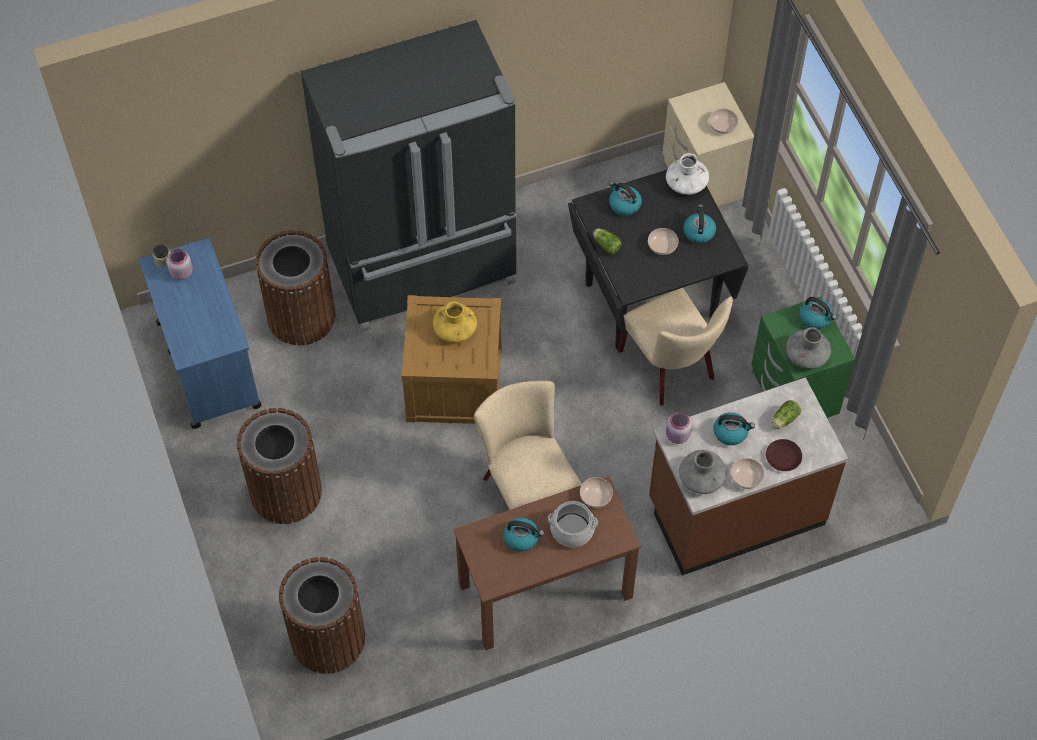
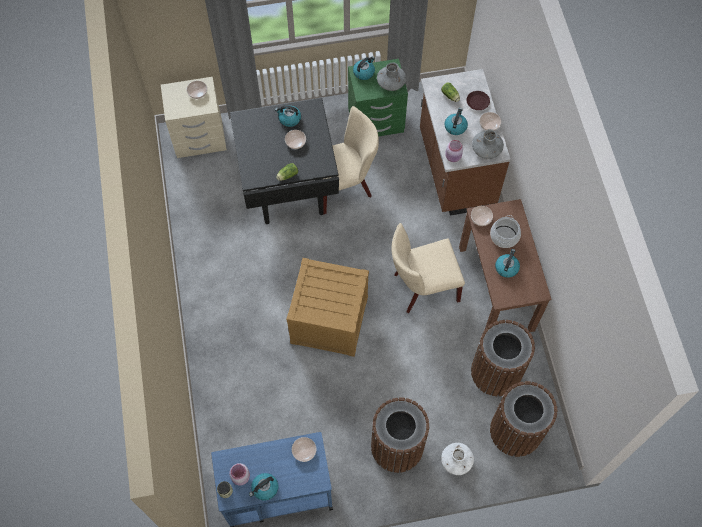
camera: 80 degrees left, 5 degrees up
(221, 333) = (304, 451): none -> bowl
(301, 316) = (249, 418): brown trash can -> brown trash can (496, 372)
(424, 268) = (228, 326): black fridge -> none
(455, 329) = (321, 291): yellow vase -> none
(624, 204) = (256, 159): kettle -> kettle (264, 488)
(686, 183) = (247, 118): white vase -> white vase (456, 461)

